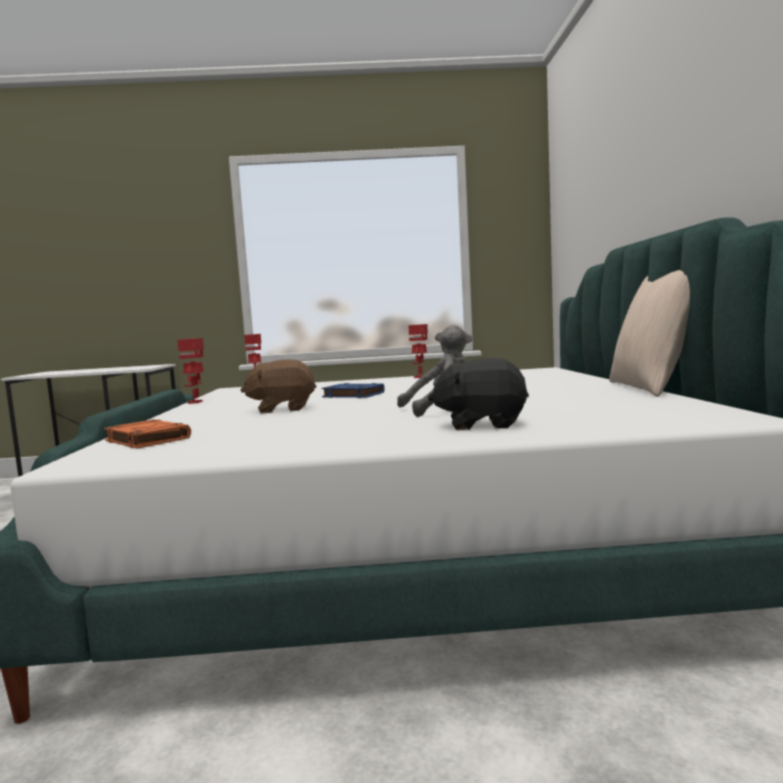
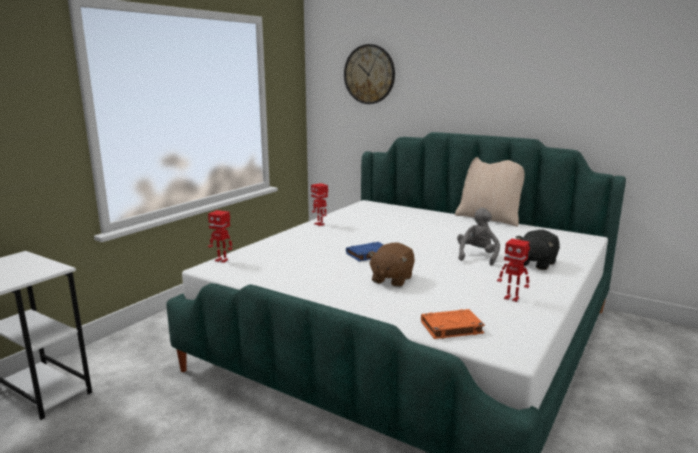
camera: 55 degrees left, 10 degrees up
(196, 402) = (278, 291): toy robot -> toy robot (512, 298)
(586, 185) = (369, 74): none -> wall clock

